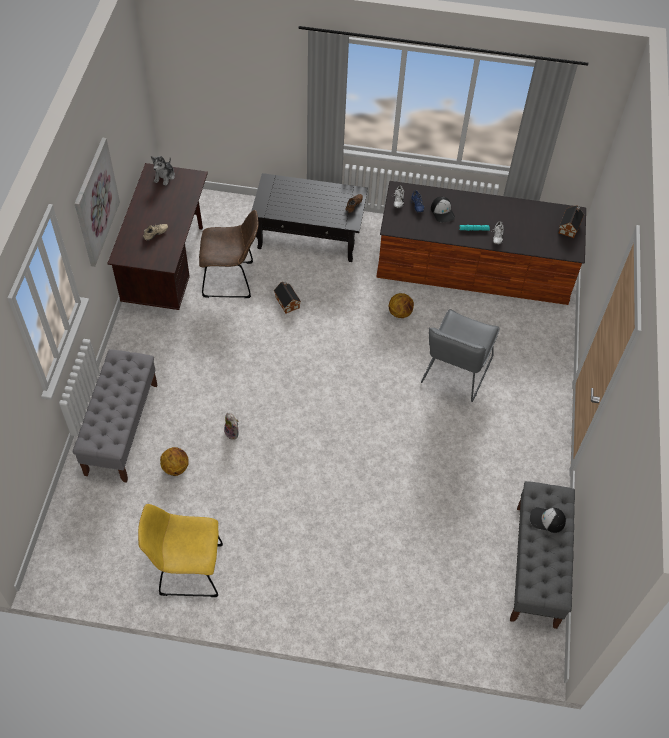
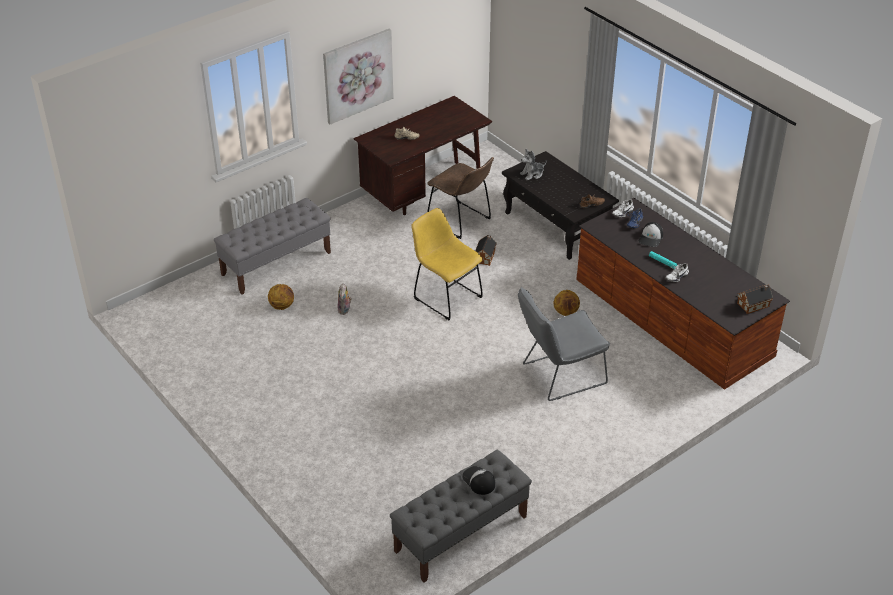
camera: 45 degrees right, 15 degrees down
(164, 176) = (457, 109): plush toy -> plush toy (532, 174)
(187, 569) = (216, 366): yellow chair -> yellow chair (445, 296)

